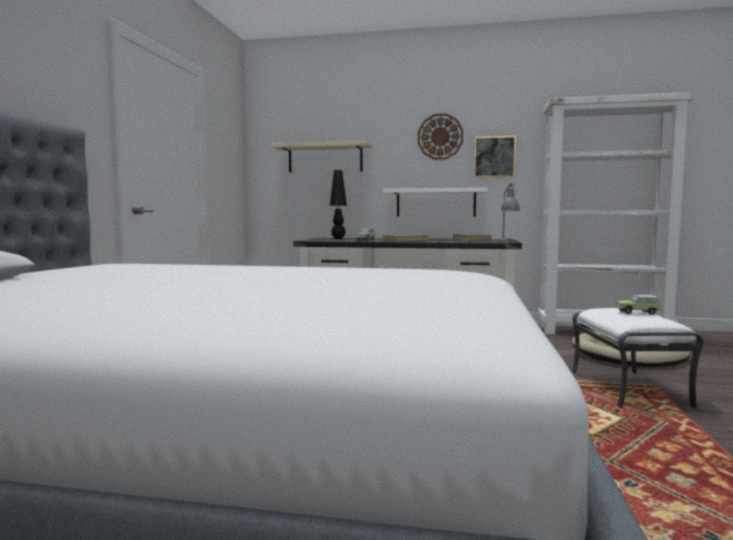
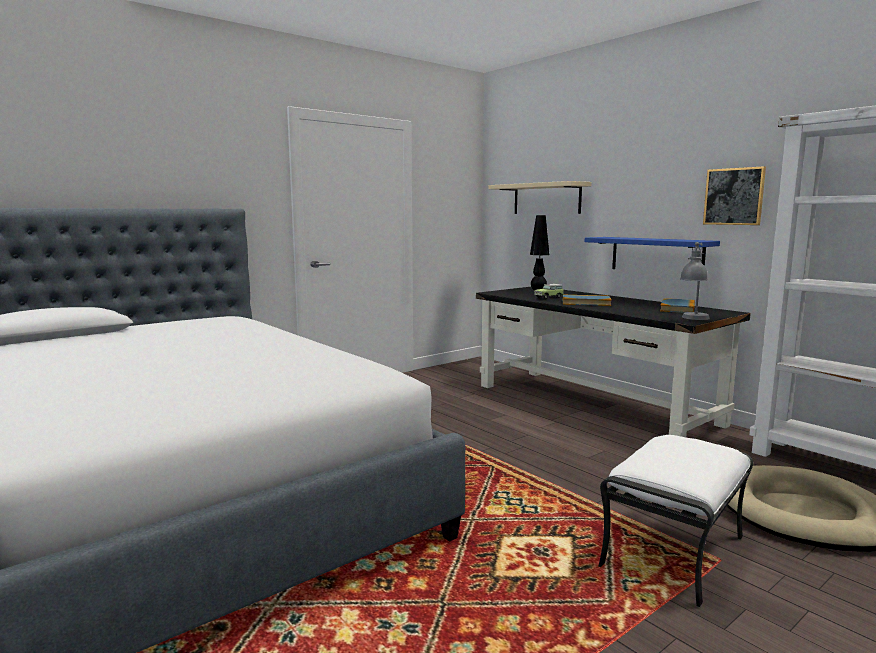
camera: 40 degrees right, 5 degrees up
(435, 203) = (656, 255): white shelf -> blue shelf
(440, 136) = (666, 170): wall clock -> none
(639, 313) = (701, 456): toy car -> none

